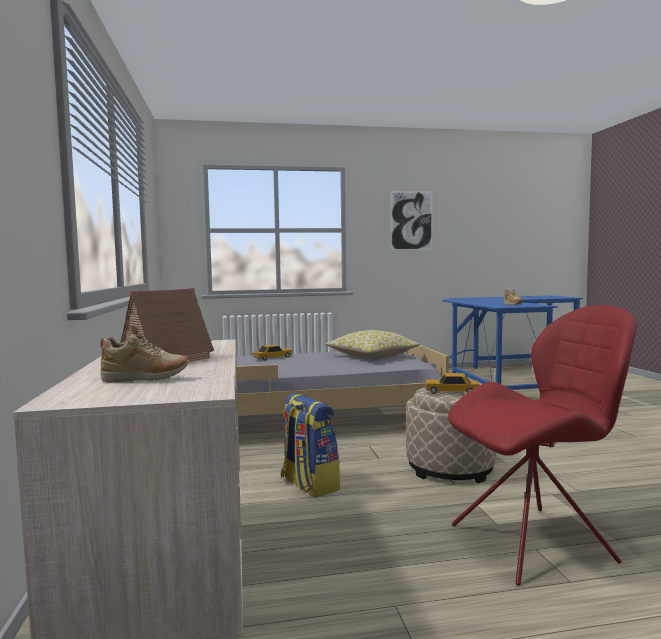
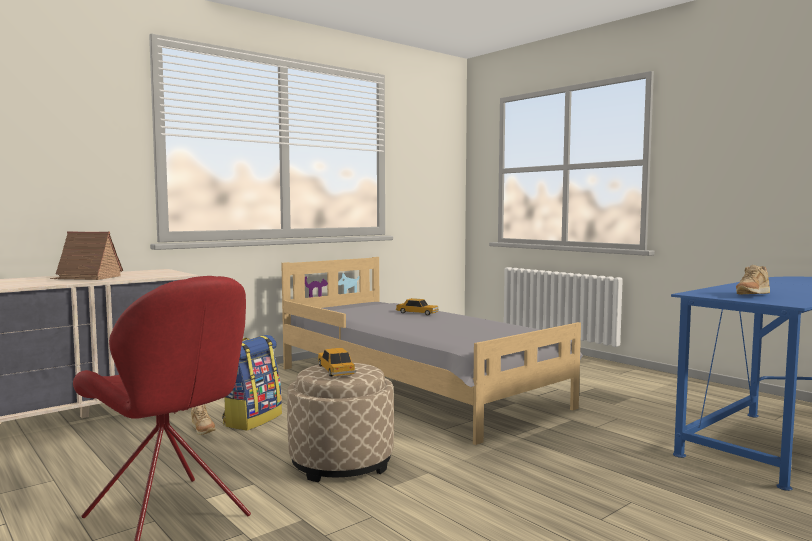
camera: 60 degrees right, 0 degrees up
(145, 379) = (20, 281): beige shoe -> beige shoe (202, 431)
(371, 356) = (480, 331): pillow -> none
(411, 220) = (756, 139): picture -> none

